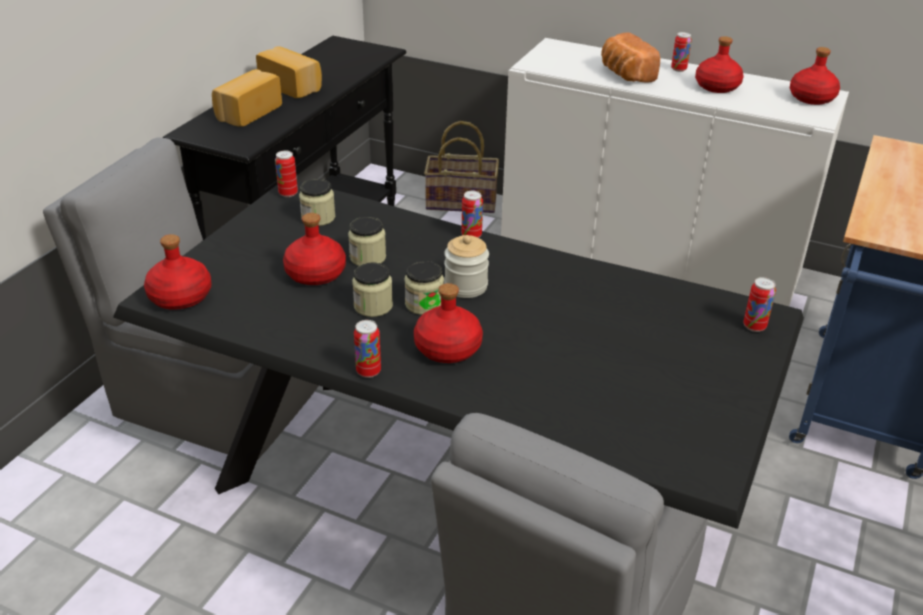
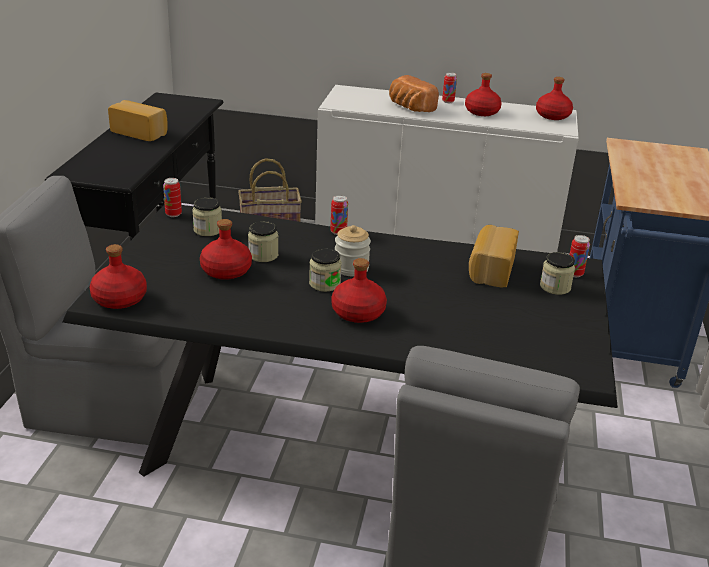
camera: 15 degrees left, 5 degrees down
(247, 112) = (111, 154): bread -> bread (490, 270)
(368, 371) = (304, 336): can -> none
(373, 306) = (284, 289): jar -> jar (555, 287)

